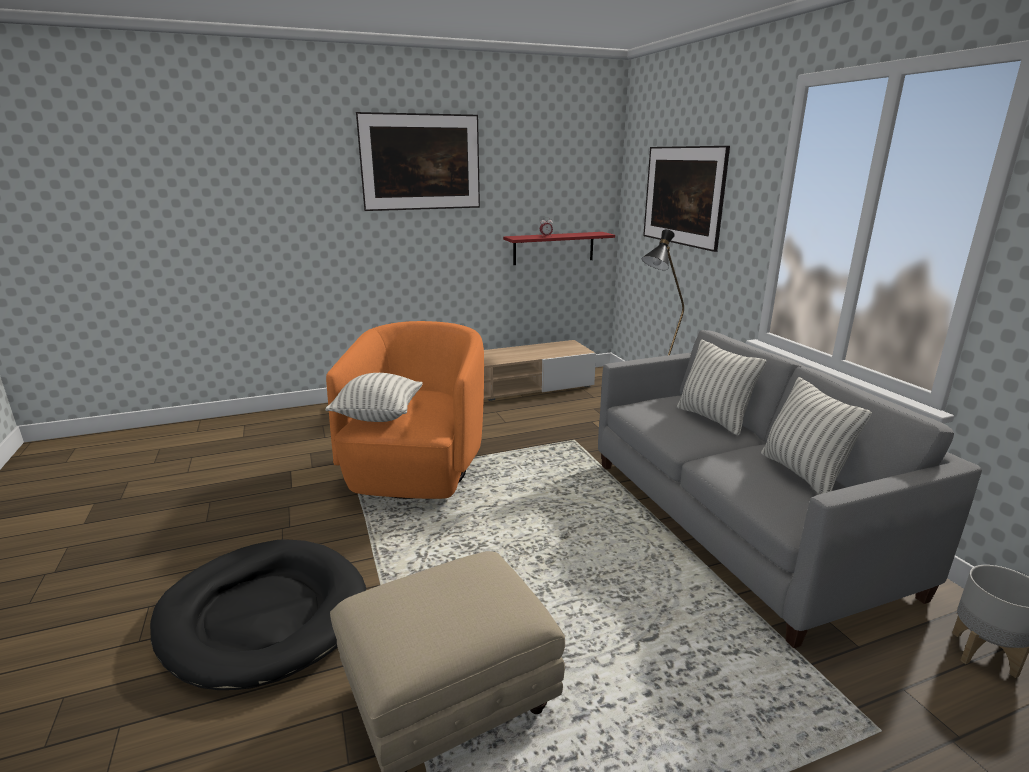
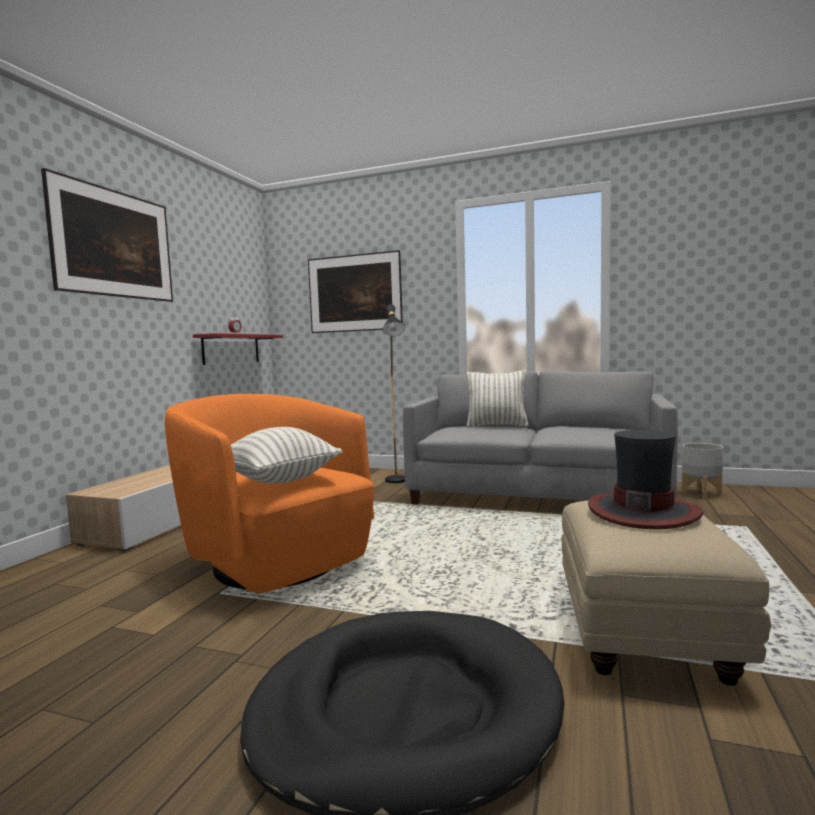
camera: 50 degrees left, 15 degrees down
(446, 597) = (643, 512): none -> hat
(802, 473) = (591, 428): pillow -> none

